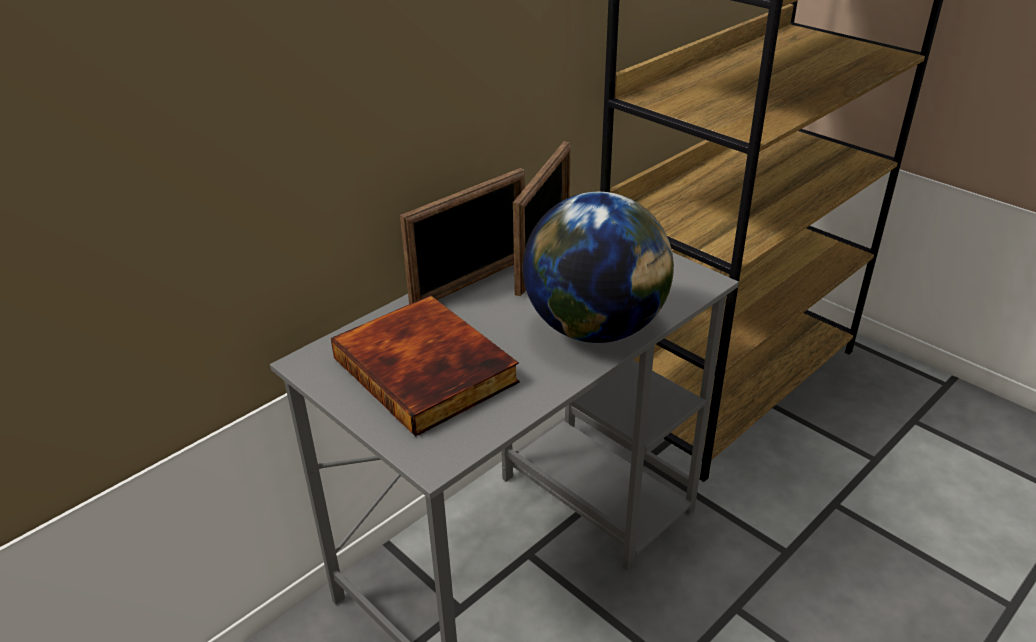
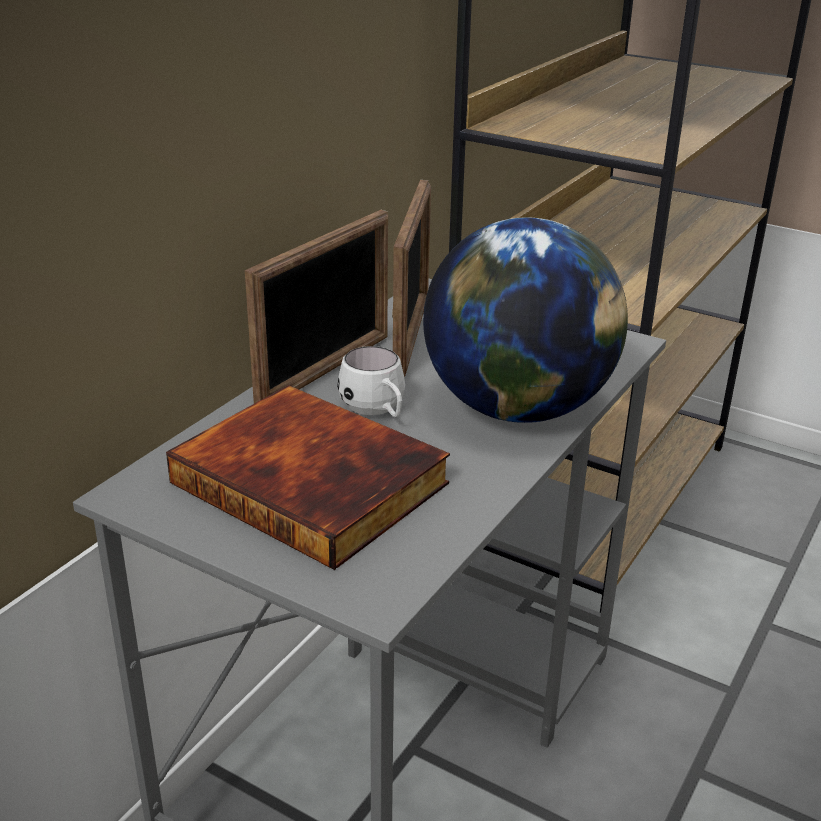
camera: 15 degrees left, 5 degrees down
(492, 320) = (377, 413): none -> white mug

